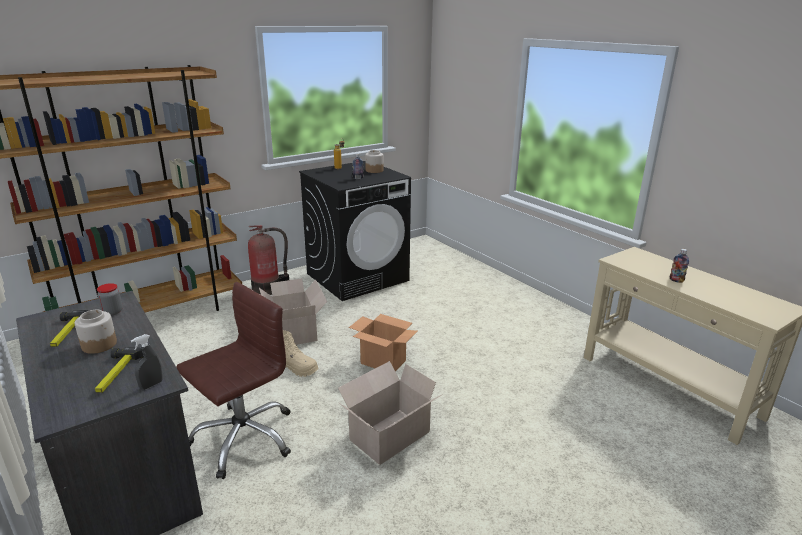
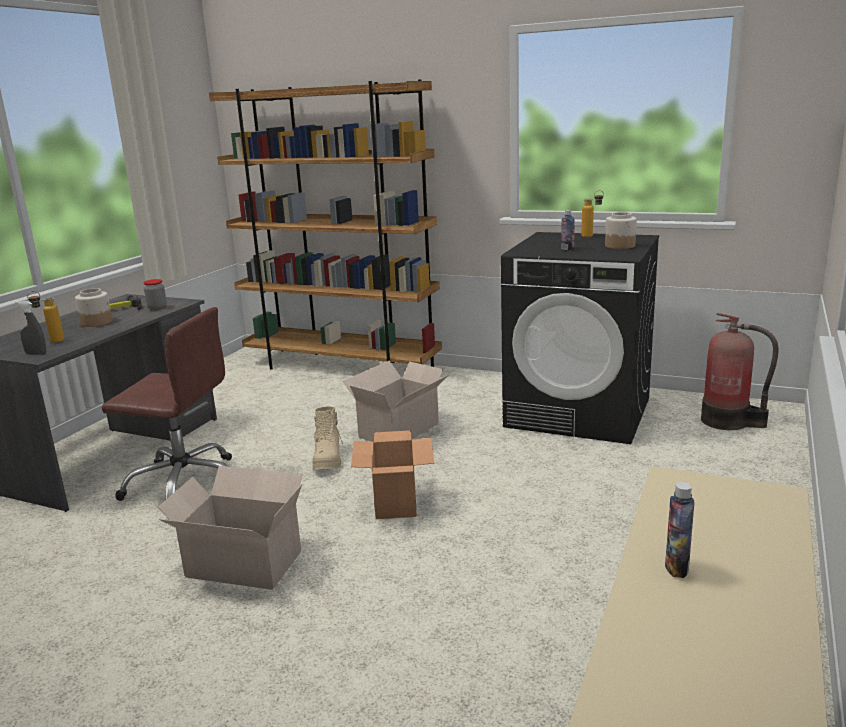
camera: 60 degrees right, 5 degrees down
(121, 374) = (51, 342): hammer -> bottle
(268, 289) = (467, 384): fire extinguisher -> fire extinguisher (728, 421)

